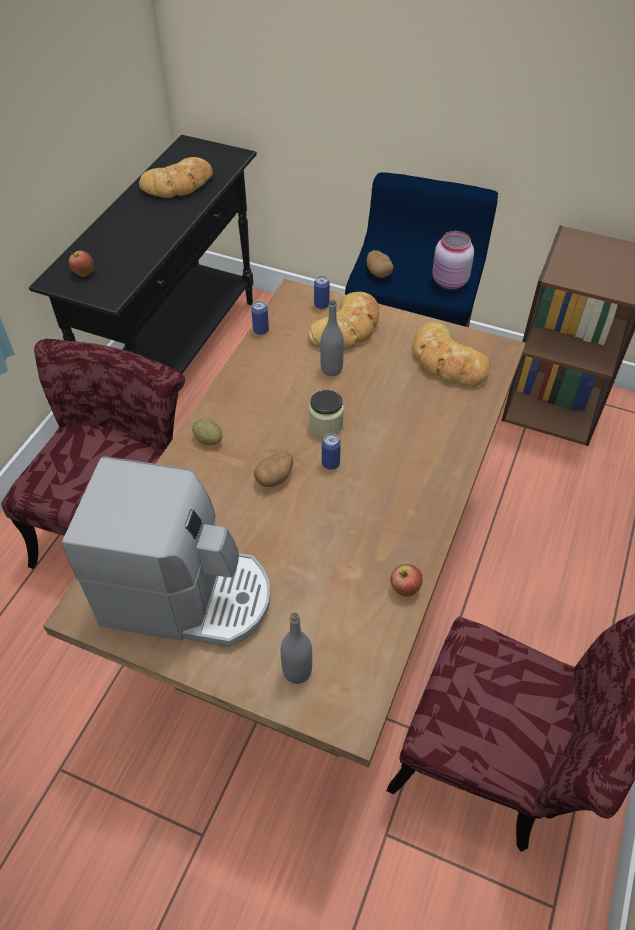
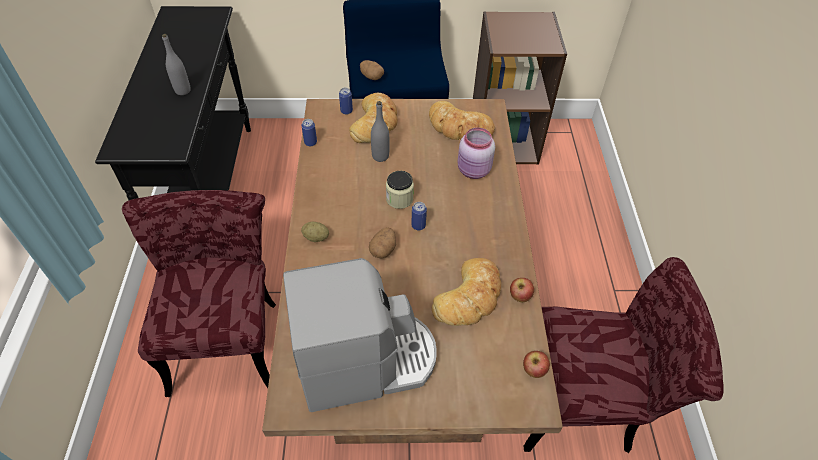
camera: 25 degrees left, 0 degrees up
(83, 273) = (139, 136): apple -> apple (533, 371)
(179, 184) = (182, 46): bread -> bread (470, 297)
(297, 671) = (478, 385): grey bottle -> grey bottle (183, 90)
(449, 282) = (426, 70): pink jar -> pink jar (474, 171)

